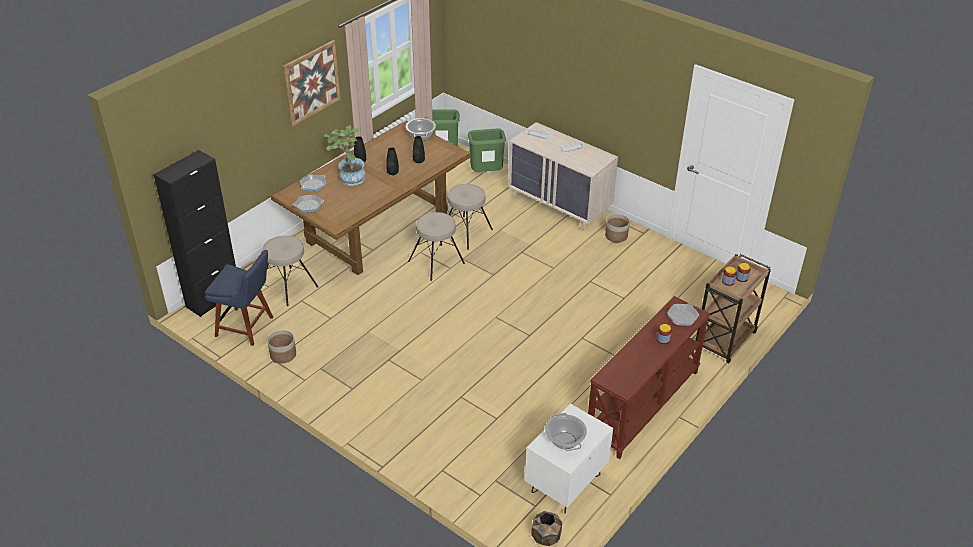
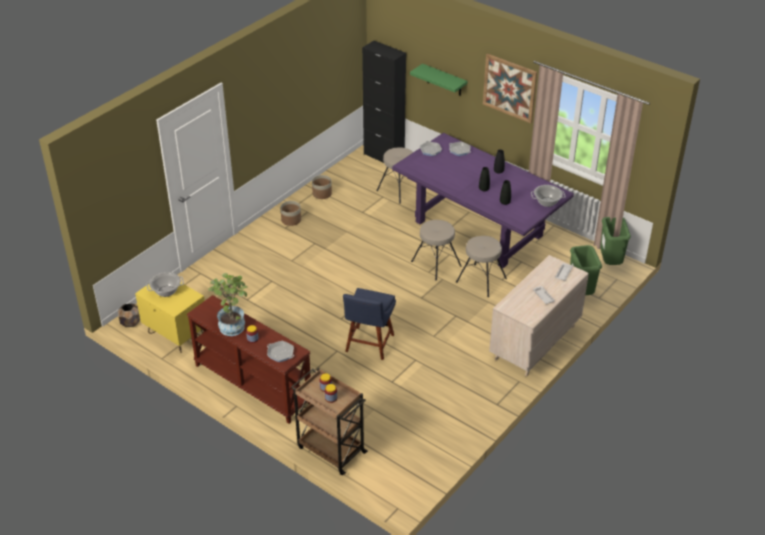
camera: 90 degrees right, 0 degrees up
(244, 141) = (444, 80): none -> green shelf
(247, 327) = (352, 175): blue chair -> blue chair (369, 345)
(348, 178) = (472, 167): potted plant -> potted plant (233, 324)
(378, 229) = (479, 229): brown dining table -> purple dining table
(566, 484) = (175, 335): white nightstand -> yellow nightstand
(616, 236) = (488, 382): planter -> planter (291, 220)

